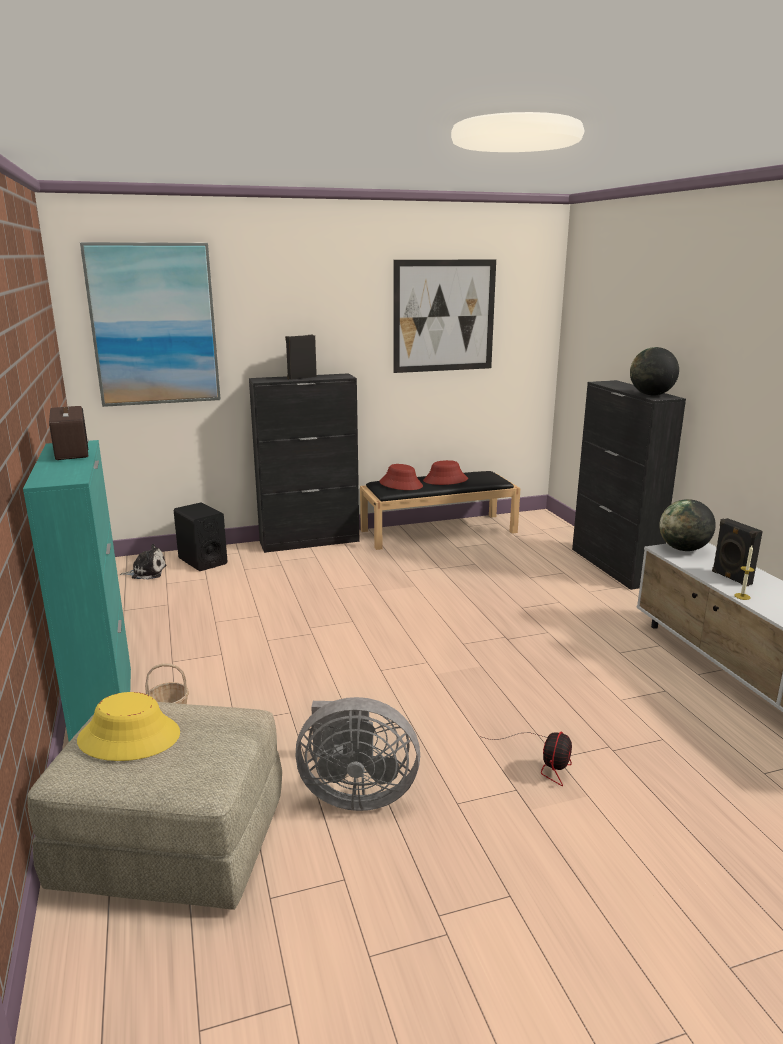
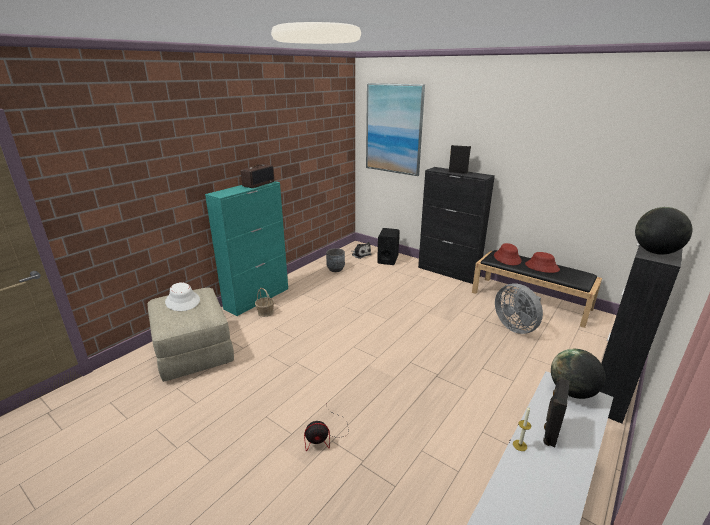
camera: 55 degrees right, 5 degrees up
(129, 737) = (183, 301): yellow hat -> white hat
(151, 607) = (335, 269): none -> grey planter
(355, 793) = (251, 381): grey fan -> grey fan (516, 327)
(444, 316) = (578, 145): picture -> none

